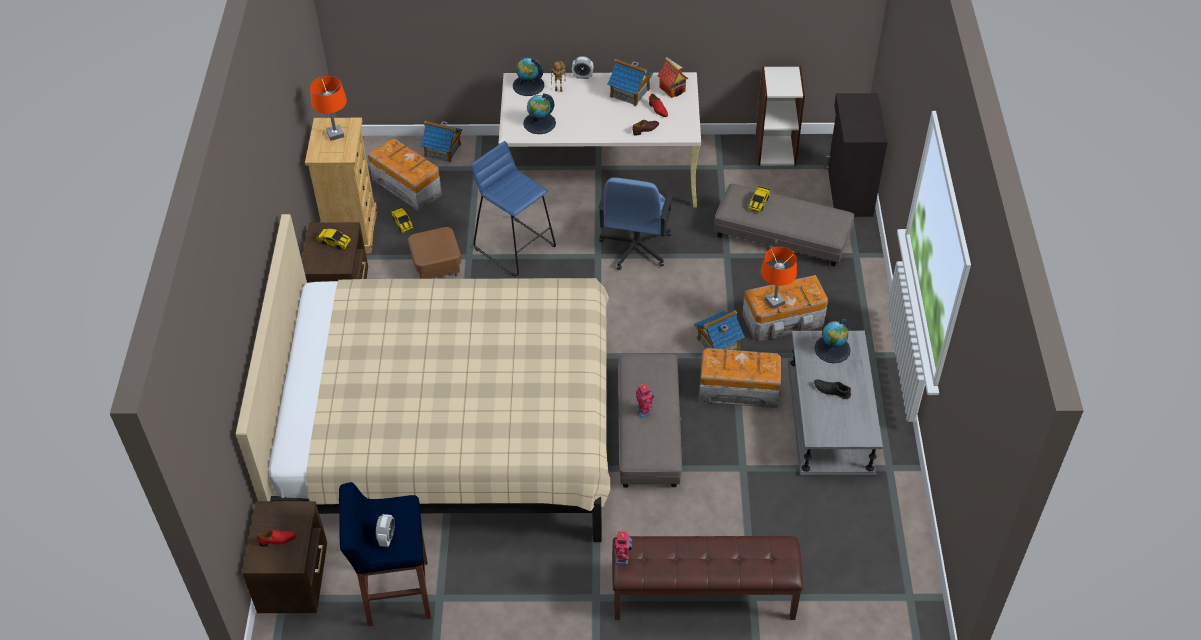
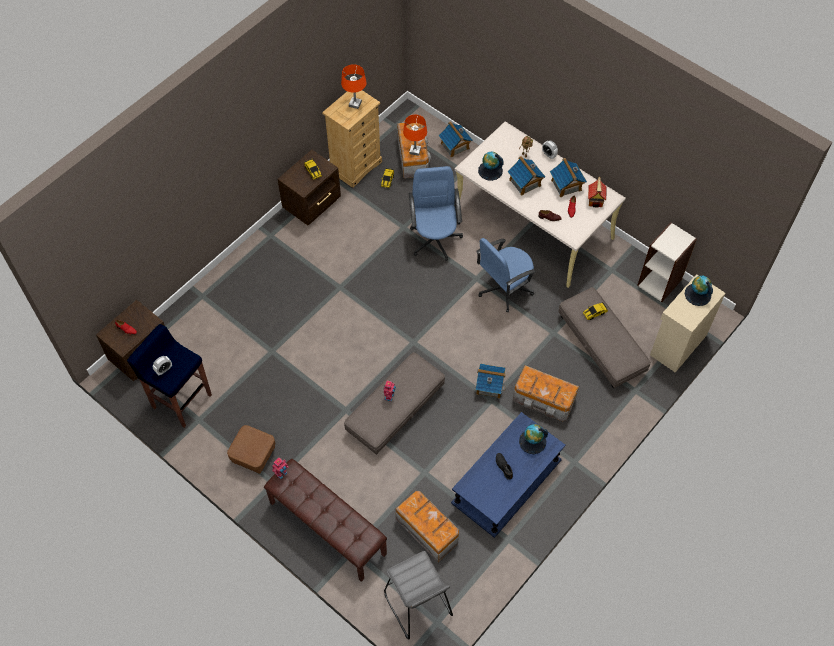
camera: 40 degrees right, 10 degrees up
(436, 267) = (379, 221): brown ottoman -> brown ottoman (254, 456)
(449, 430) = (292, 328): beige bed -> none
(515, 246) = (435, 239): blue stool -> blue office chair
(528, 85) = (509, 140): globe -> globe (697, 294)
(587, 114) = (525, 183): none -> toy house
(737, 389) = (470, 423): storage box -> storage box (427, 530)
(775, 302) = (534, 385): orange table lamp -> orange table lamp (415, 151)
(830, 417) = (506, 482): grey coffee table -> blue coffee table
(848, 192) = (677, 344): black cabinet -> beige cabinet
(874, 596) = (417, 605): none -> grey stool

